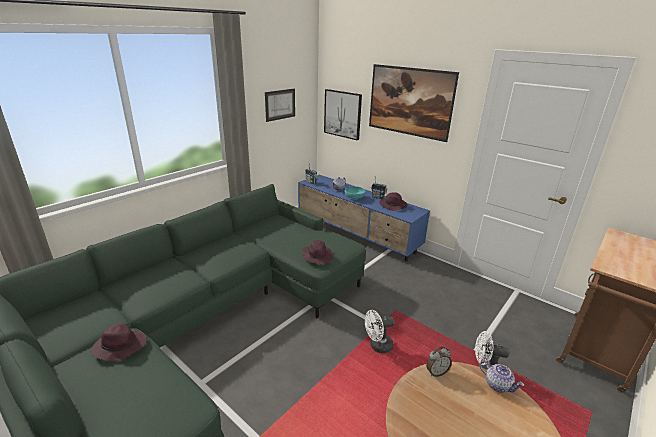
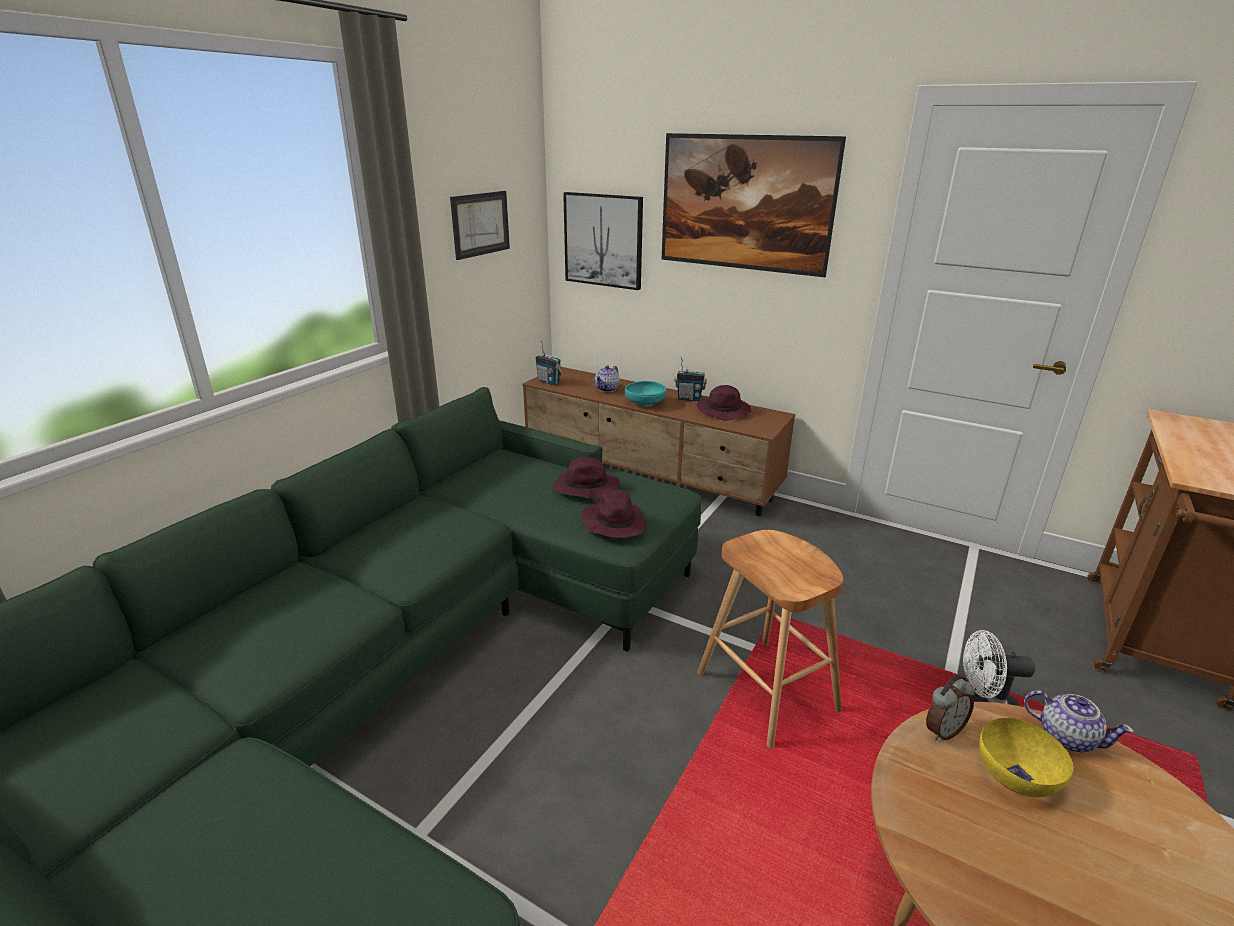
camera: 10 degrees left, 0 degrees up
(119, 347) = (224, 792): purple hat -> purple hat (585, 488)
(356, 235) = (650, 477): blue tv stand -> brown tv stand
(377, 346) = (766, 691): white fan -> brown stool
(462, 396) = (1015, 774): none -> yellow bowl

